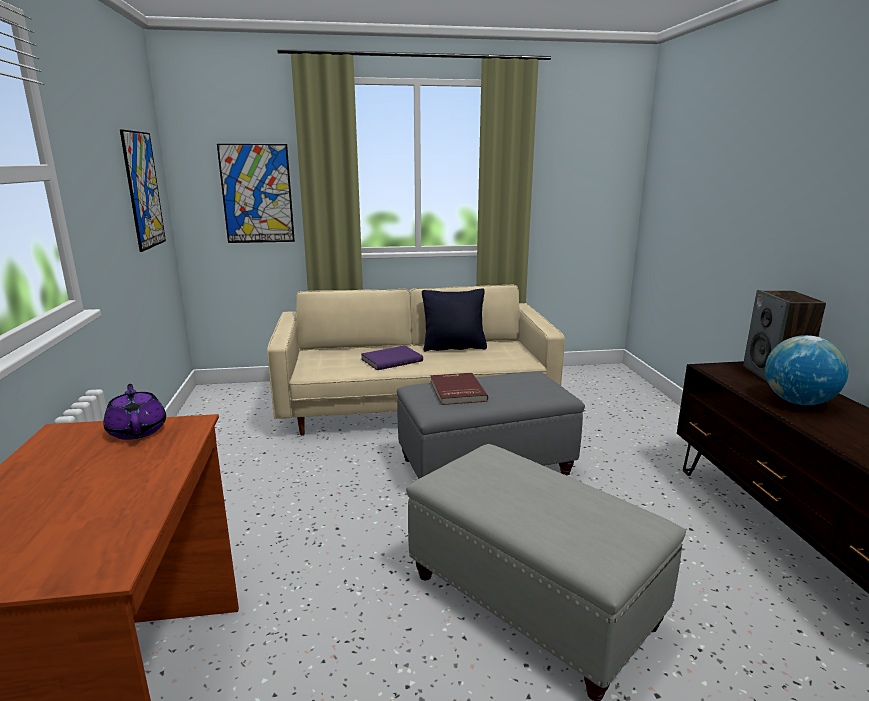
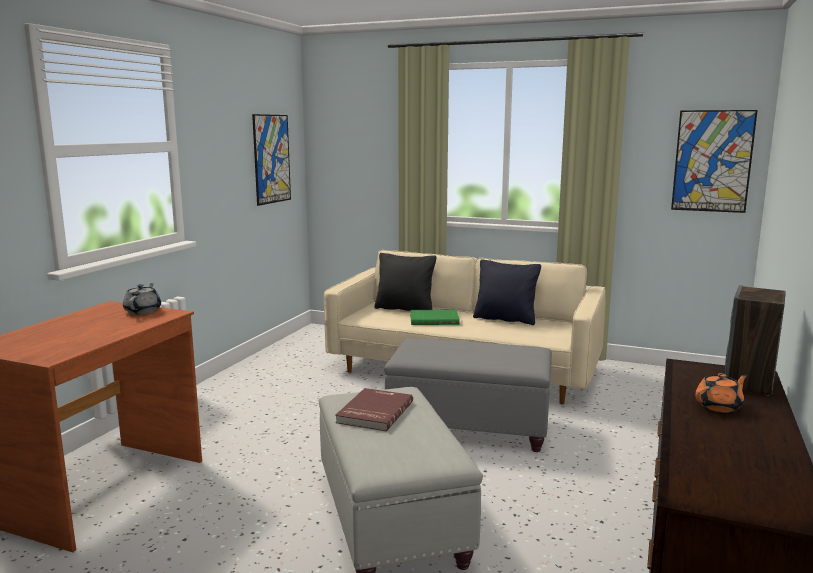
camera: 30 degrees right, 5 degrees down
(137, 430) = (143, 311): purple teapot -> grey teapot
(257, 194) = (368, 164): picture -> picture (712, 161)
(344, 353) = (405, 309): none -> black pillow
(391, 360) = (434, 319): purple book -> green book
(456, 391) = (444, 348): red book -> red book (373, 412)
(798, 402) = (719, 406): globe -> orange teapot

